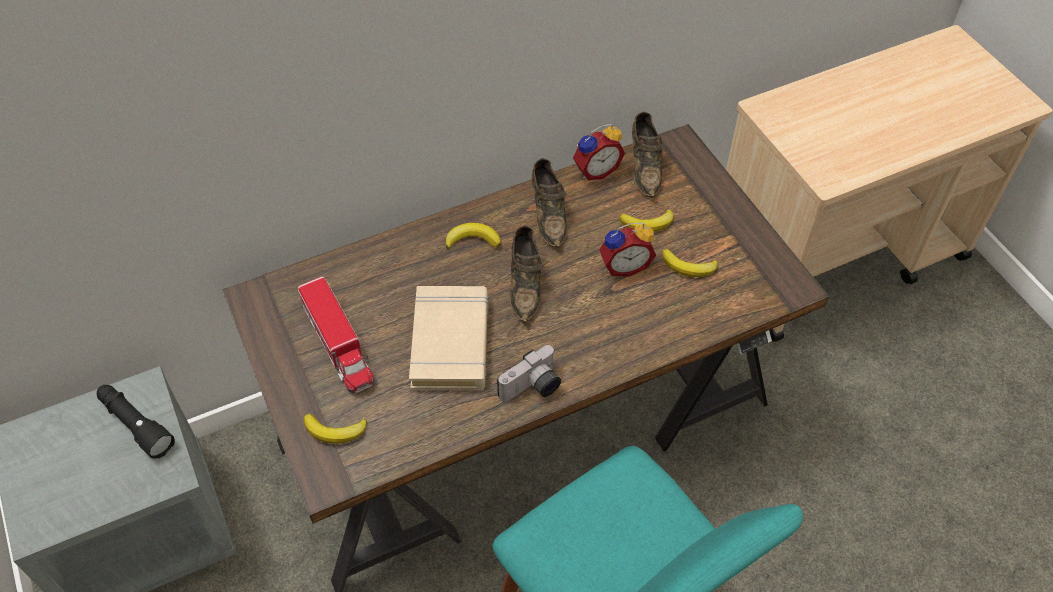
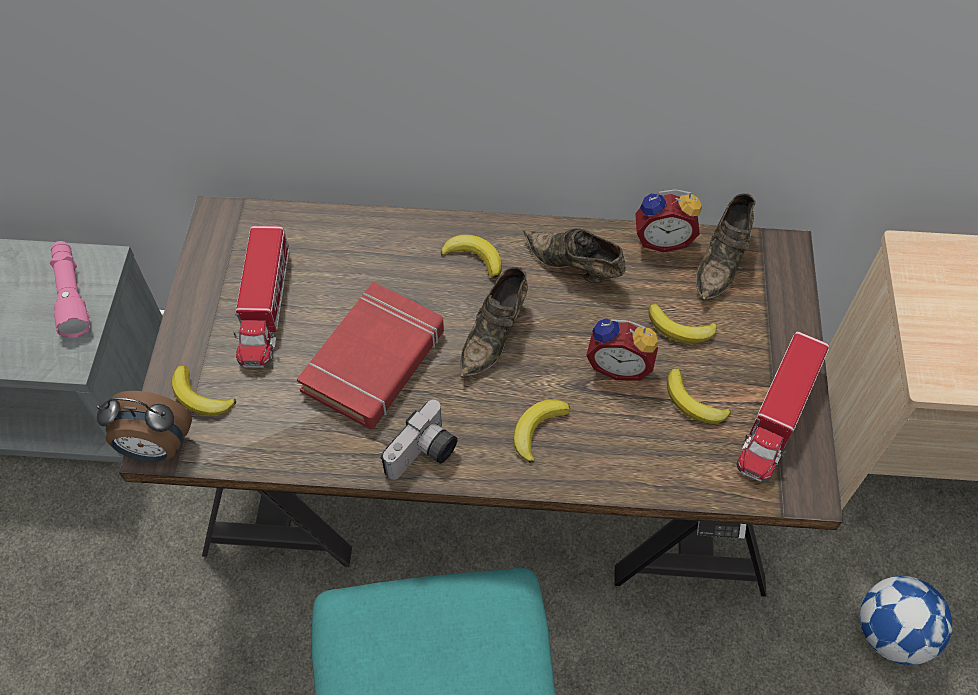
camera: 30 degrees right, 5 degrees up
(136, 425) = (72, 294): black flashlight -> pink flashlight
(327, 483) = (156, 448): none -> alarm clock
(451, 343) = (374, 361): beige book -> red book
(532, 388) = (424, 454): camera -> camera turned 45 degrees counterclockwise
(548, 215) = (574, 267): brown shoe -> brown shoe turned 105 degrees clockwise
(599, 333) = (537, 429): none -> banana
(746, 250) = (777, 415): none -> toy truck
(859, 386) = (891, 632): none -> football

